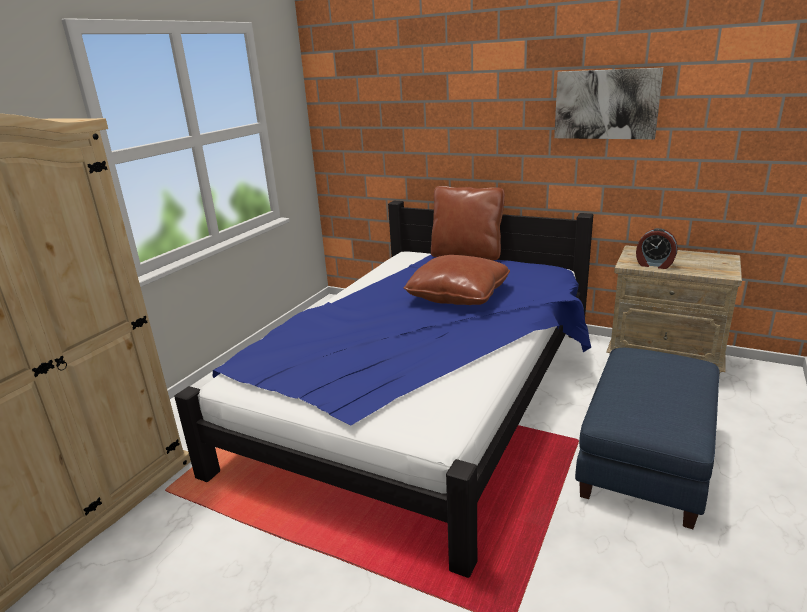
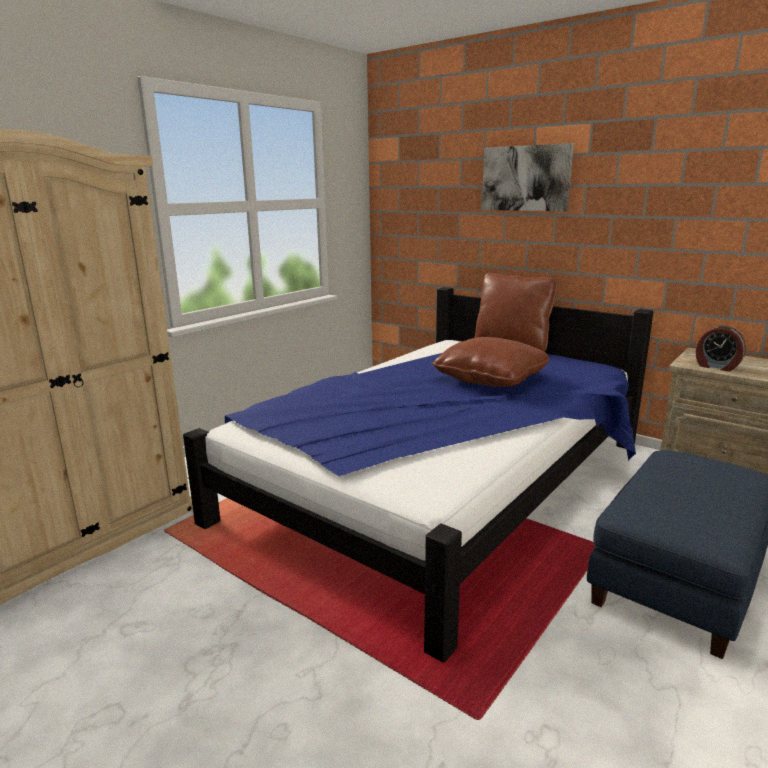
camera: 10 degrees right, 5 degrees down
(606, 104) = (675, 191): picture -> picture (526, 178)

